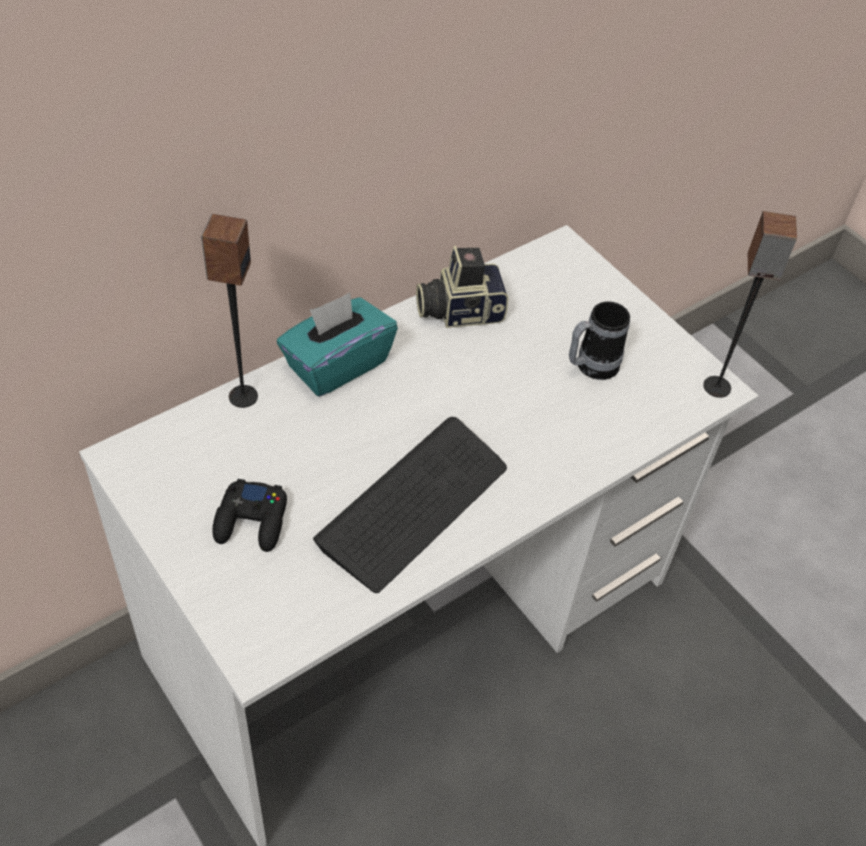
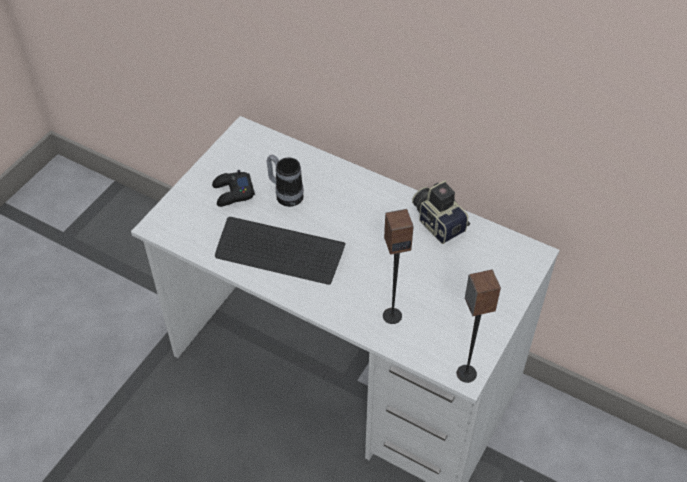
camera: 70 degrees right, 0 degrees up
(242, 396) = (310, 157): speaker -> speaker (392, 315)
(336, 364) = (357, 184): turquoise tissue box -> none
(590, 368) = (436, 300): mug -> mug (285, 194)

